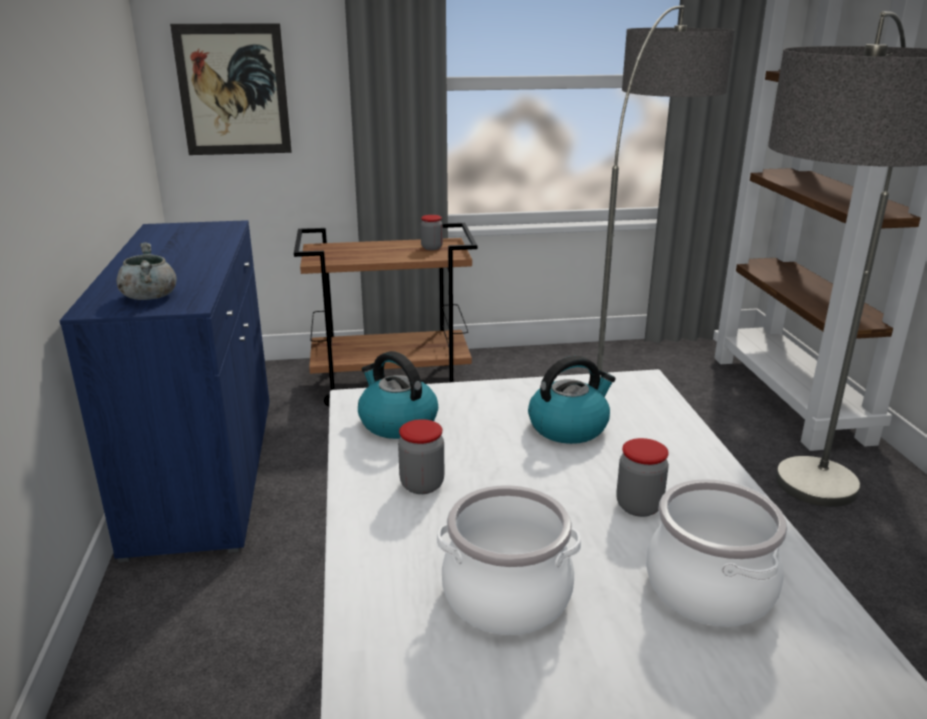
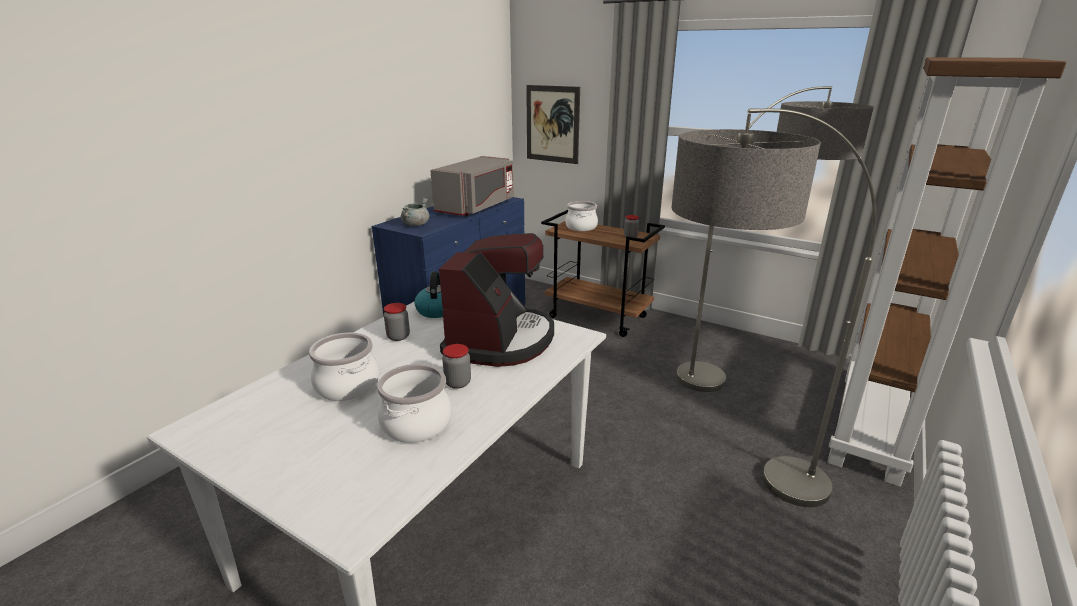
camera: 40 degrees right, 0 degrees up
(199, 247) = (476, 207): none -> grey microwave
(344, 250) = (580, 227): none -> cooking pot
(569, 427) = (500, 340): kettle -> coffee machine

